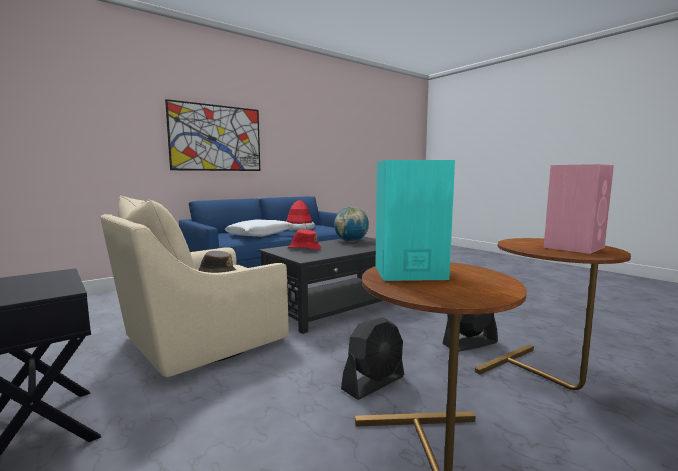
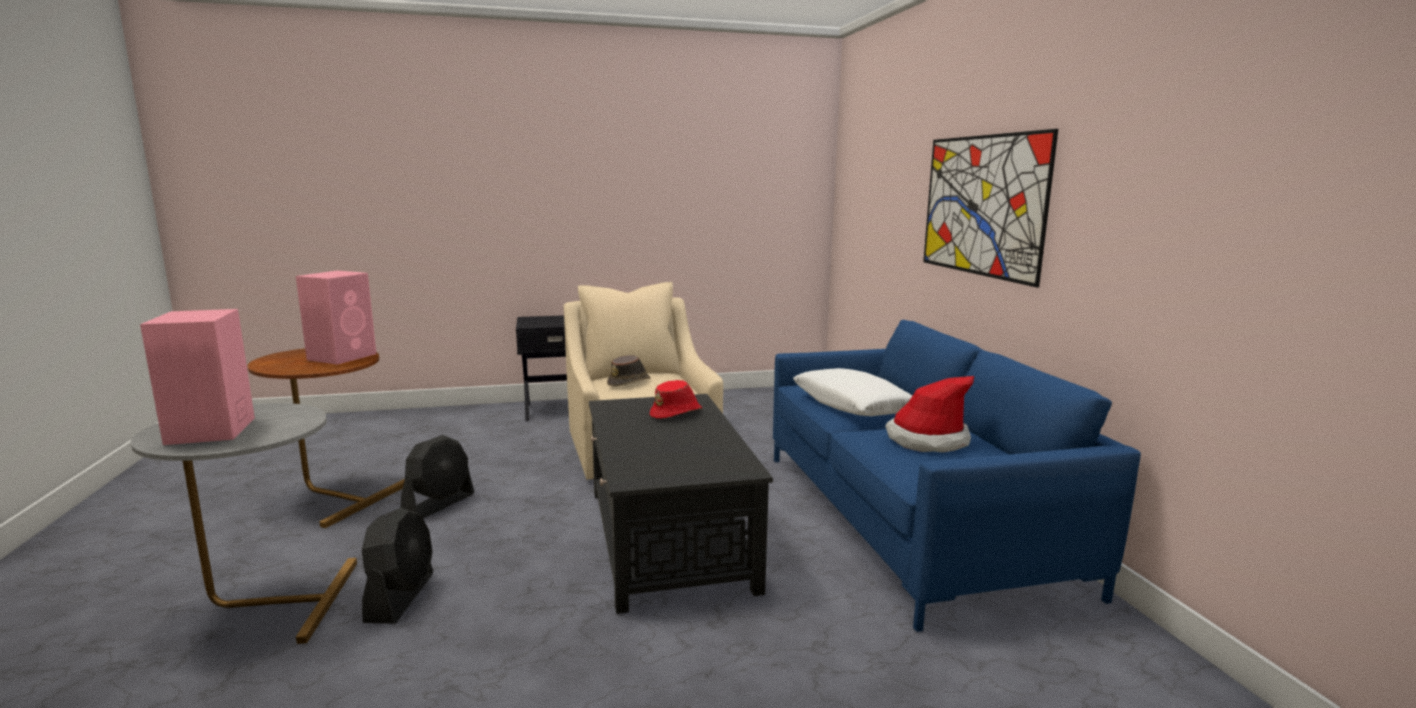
camera: 115 degrees right, 5 degrees up
(351, 241) = (708, 453): globe -> none
(374, 383) = (439, 504): black fan -> black fan turned 135 degrees counterclockwise
(407, 272) = (343, 356): turquoise speaker -> pink speaker
(544, 378) = (265, 604): brown side table -> grey side table

